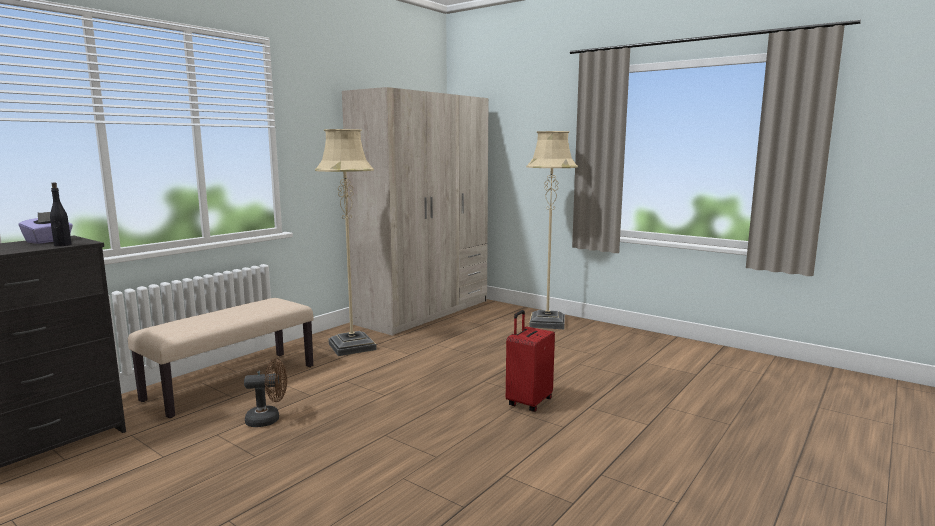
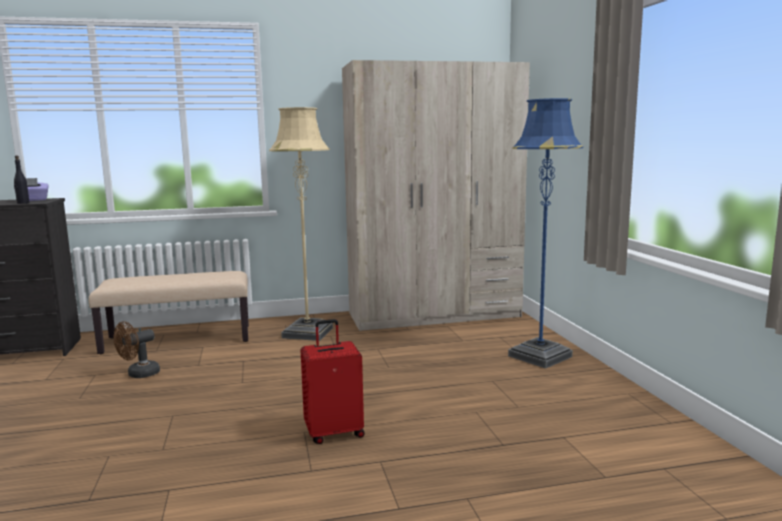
camera: 40 degrees right, 0 degrees up
(268, 419) = (139, 374): brown fan -> brown fan turned 105 degrees clockwise
(547, 323) = (540, 356): beige floor lamp -> blue floor lamp

